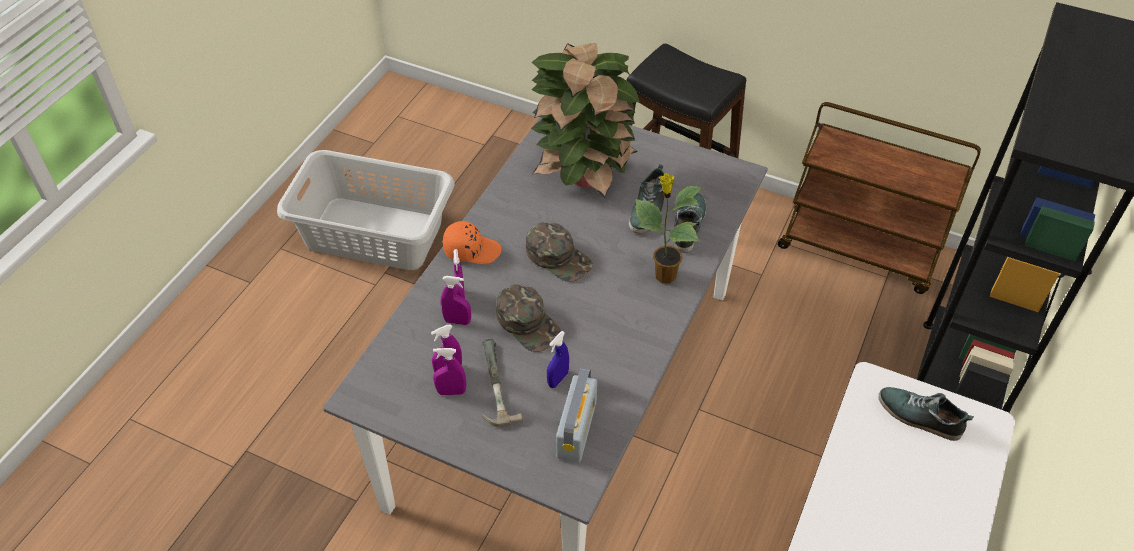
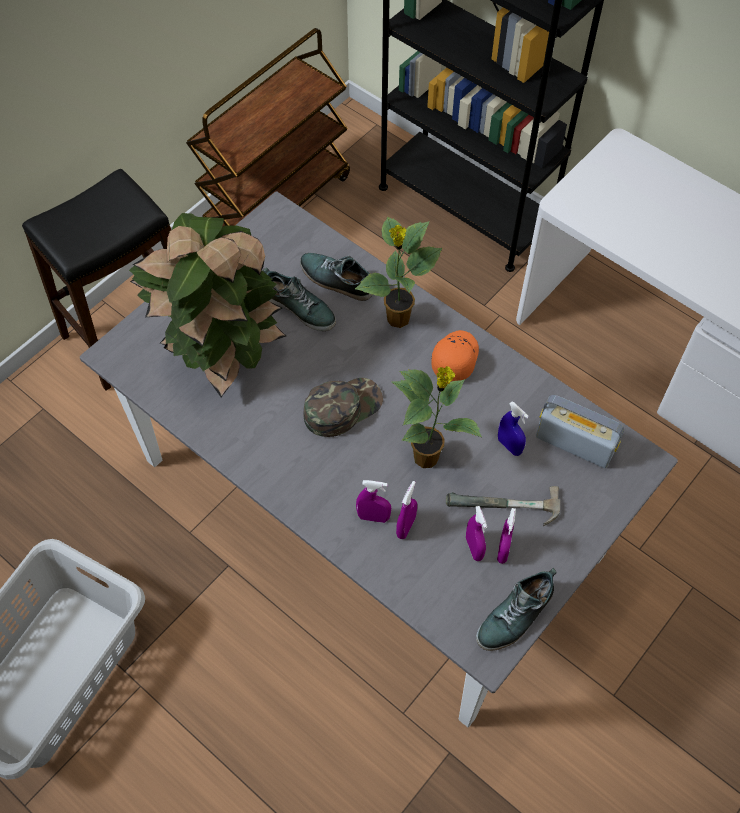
camera: 75 degrees left, 10 degrees up
(472, 250) = (302, 492): orange cap -> orange cap (454, 358)
(528, 323) = (428, 457): green cap -> potted plant
(919, 417) = (606, 186): shoe -> shoe (516, 616)

